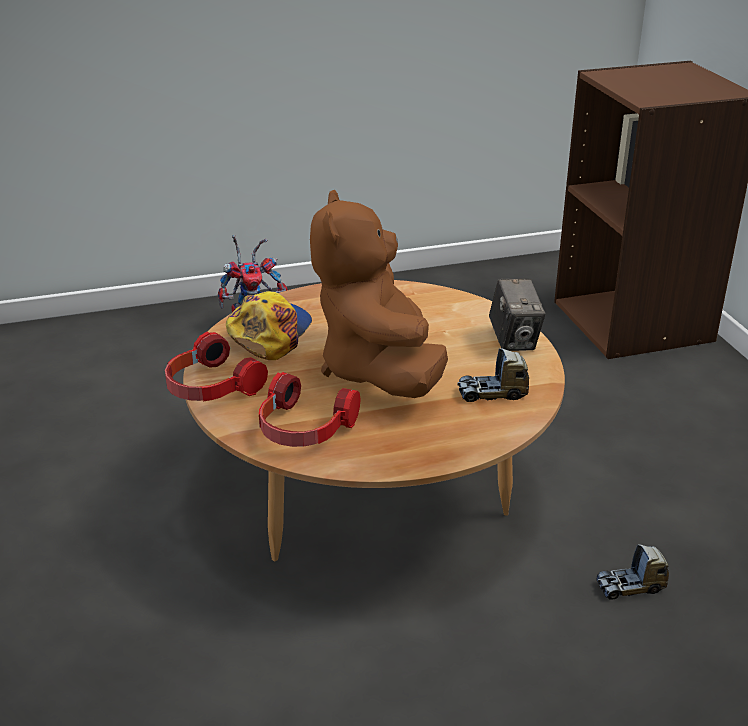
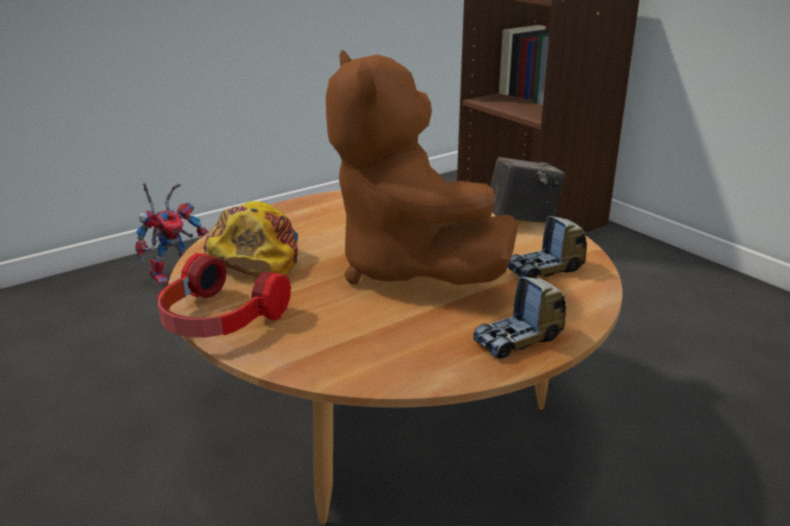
camera: 20 degrees left, 5 degrees down
(303, 429) = (367, 345): headphones -> none
(514, 340) = (521, 220): camera -> camera turned 75 degrees counterclockwise
(631, 587) = (709, 453): toy truck -> toy truck (519, 340)

